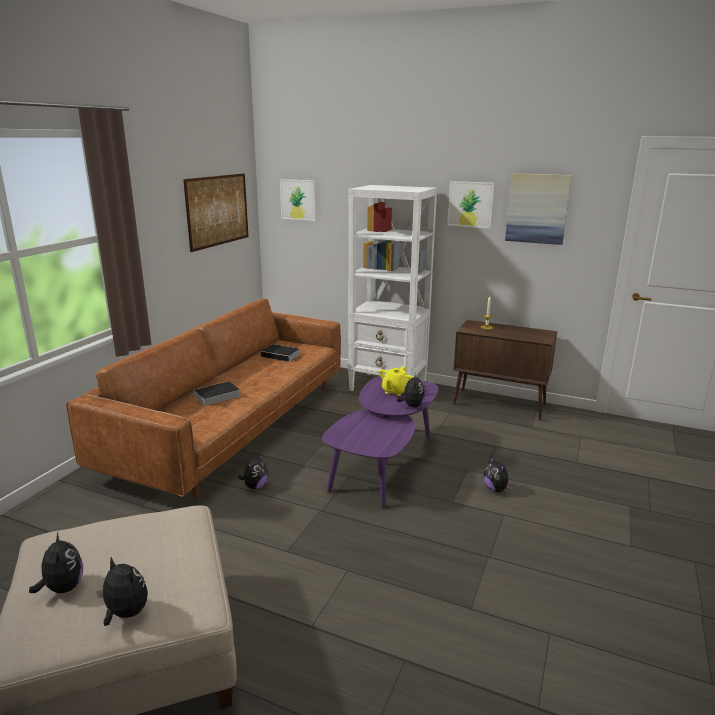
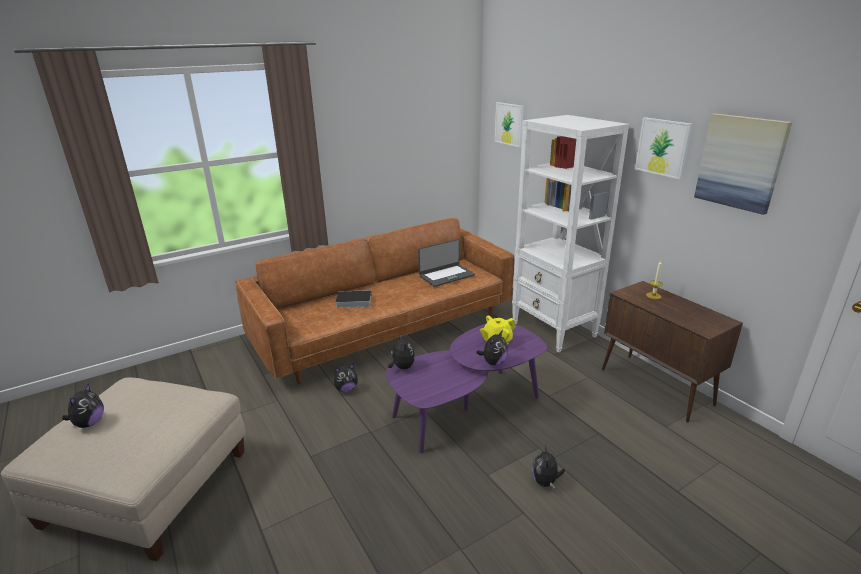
camera: 35 degrees right, 5 degrees up
(125, 613) = (93, 460): plush toy -> plush toy (402, 367)
(218, 210) = (425, 131): picture -> none
(282, 355) = (446, 275): book -> laptop

